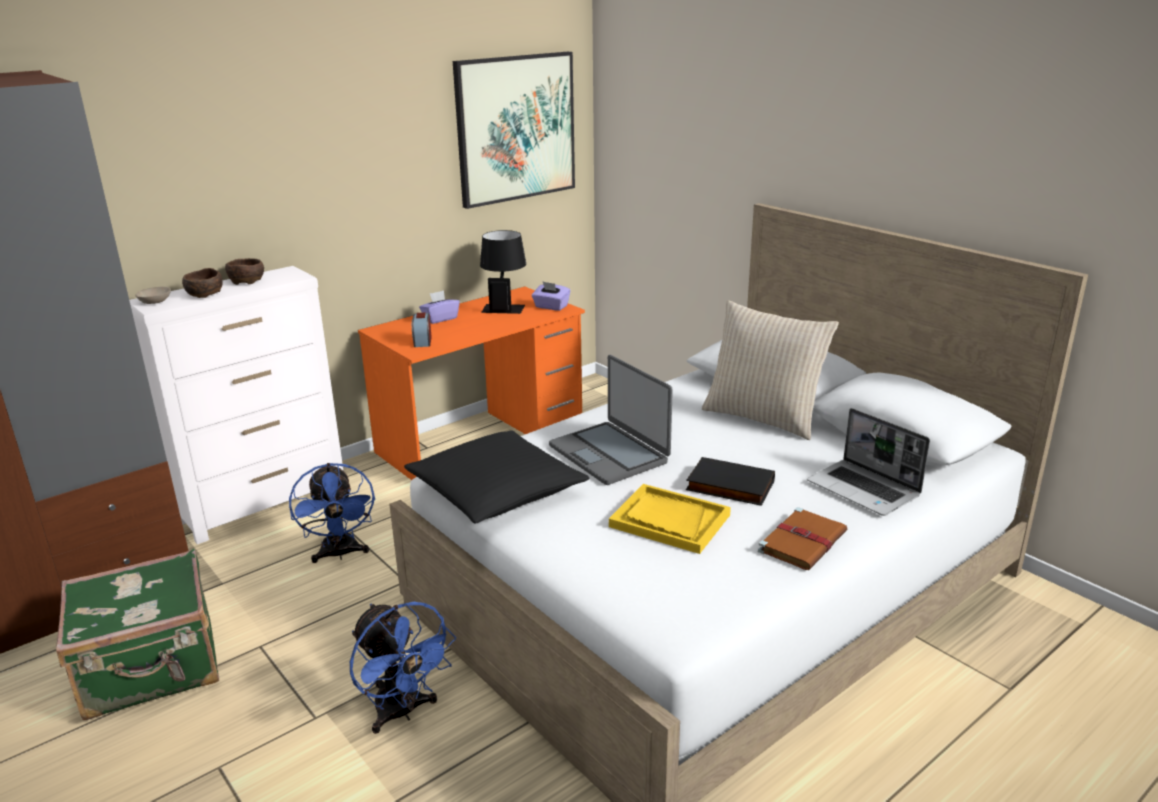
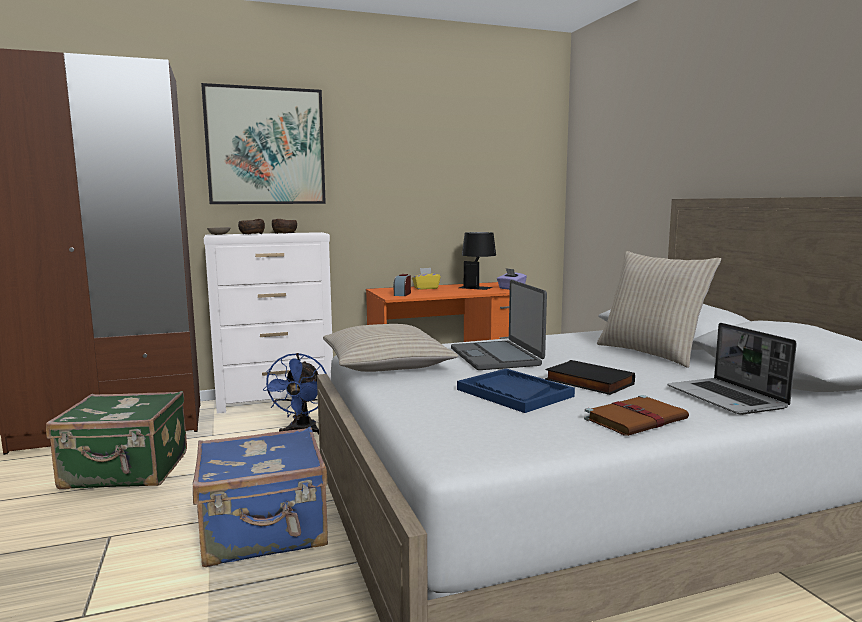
camera: 20 degrees right, 15 degrees down
(403, 712) = (264, 532): blue fan -> blue suitcase
(440, 319) = (426, 288): purple tissue box -> yellow tissue box
(496, 491) = (386, 363): black pillow -> beige pillow
(515, 128) = (502, 164): picture -> picture (265, 146)
(669, 521) = (514, 393): yellow tray -> blue tray

